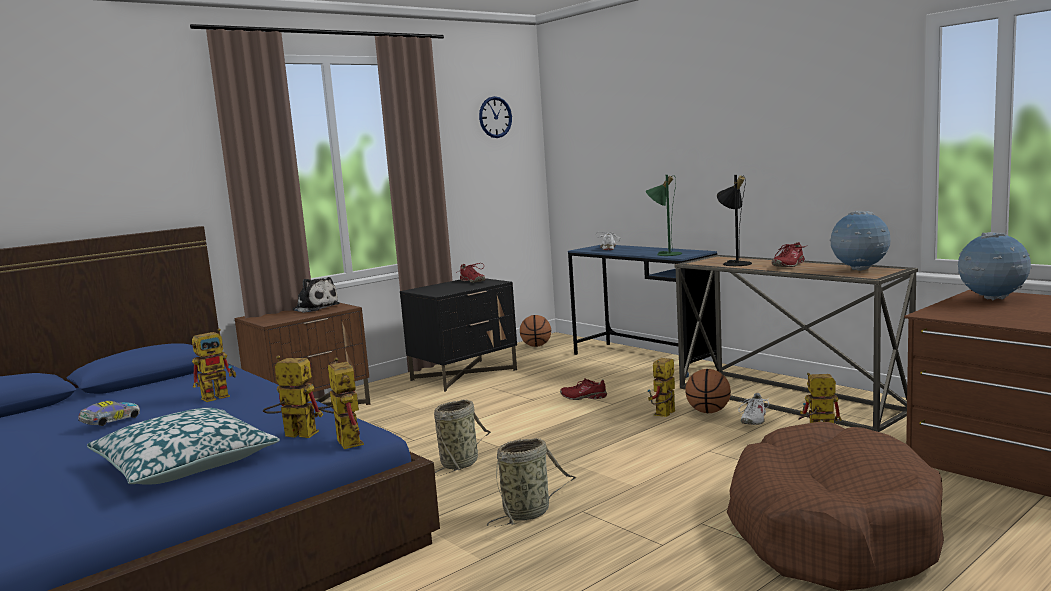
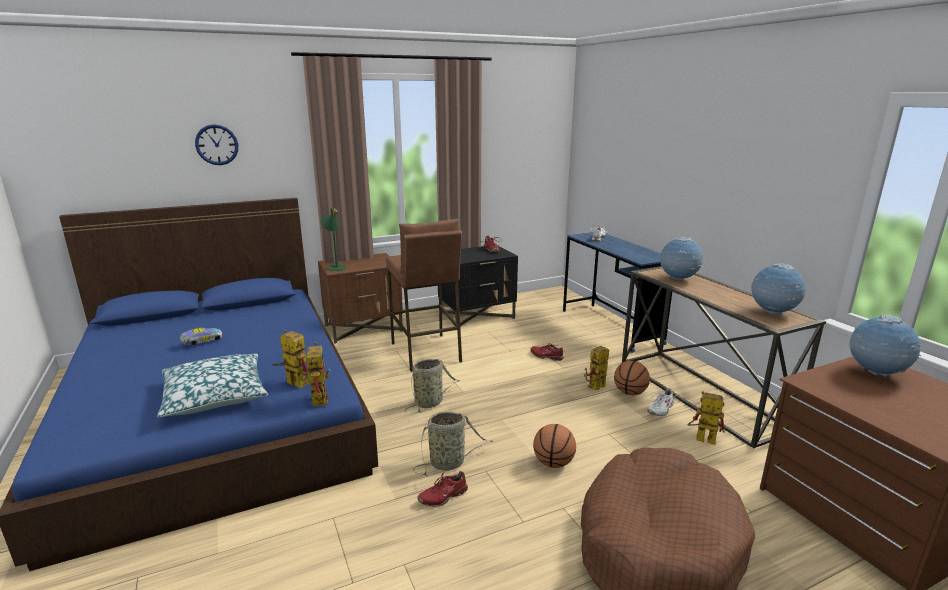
camera: 15 degrees right, 10 degrees up
(220, 395) = (278, 329): toy robot -> none
(314, 308) = (371, 260): plush toy -> none
(419, 419) = (426, 352): none -> brown stool
(495, 117) = (531, 122): wall clock -> wall clock (217, 145)
(536, 346) = (540, 297): basketball -> basketball (553, 463)
(665, 254) = (634, 255): green table lamp -> green table lamp (335, 266)
(735, 263) = (678, 279): black table lamp -> globe
(788, 265) = (717, 292): red shoe -> red shoe (443, 496)

